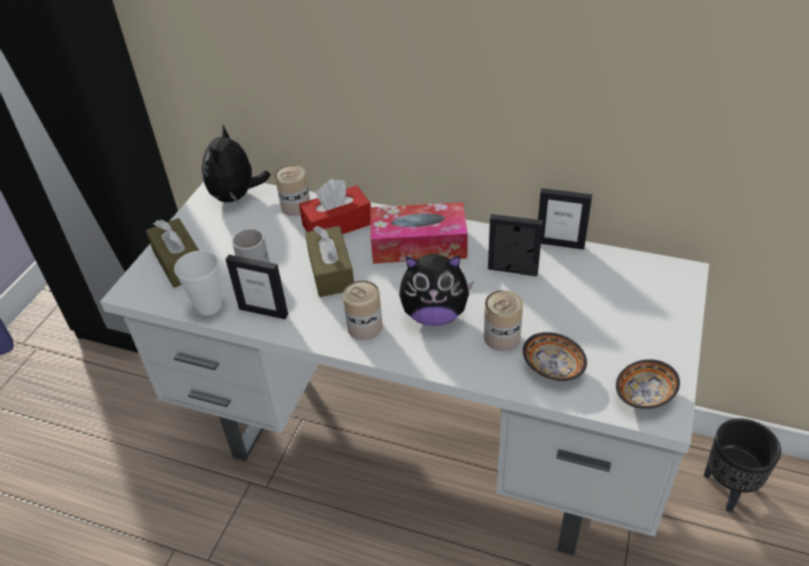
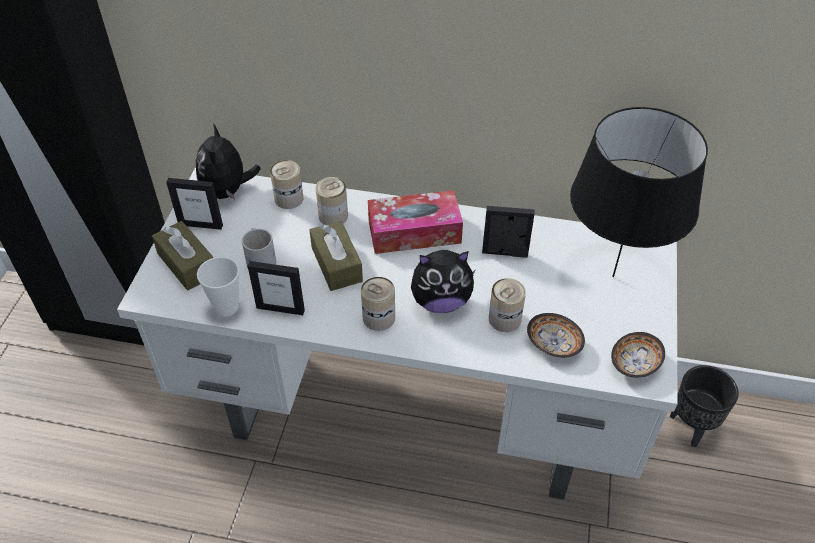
camera: 10 degrees left, 5 degrees up
(337, 225) = (333, 216): red tissue box -> can
(560, 243) = (543, 223): picture frame -> picture frame (201, 225)
(631, 301) = (613, 276): none -> black table lamp

